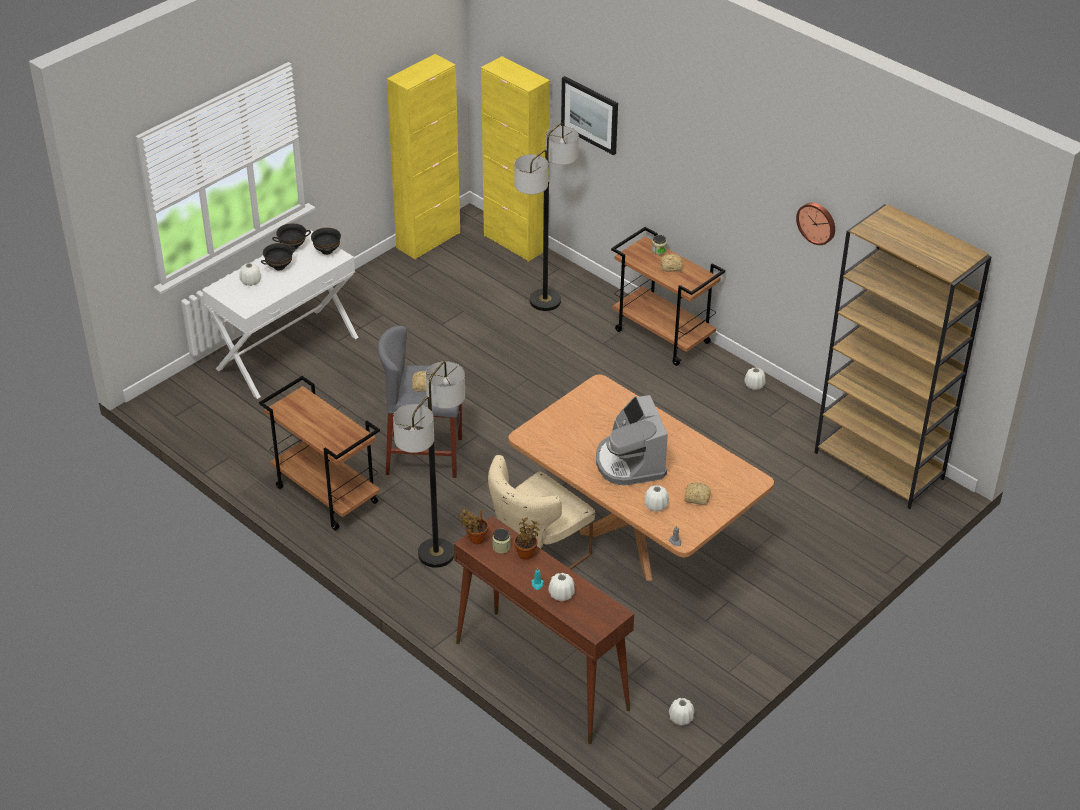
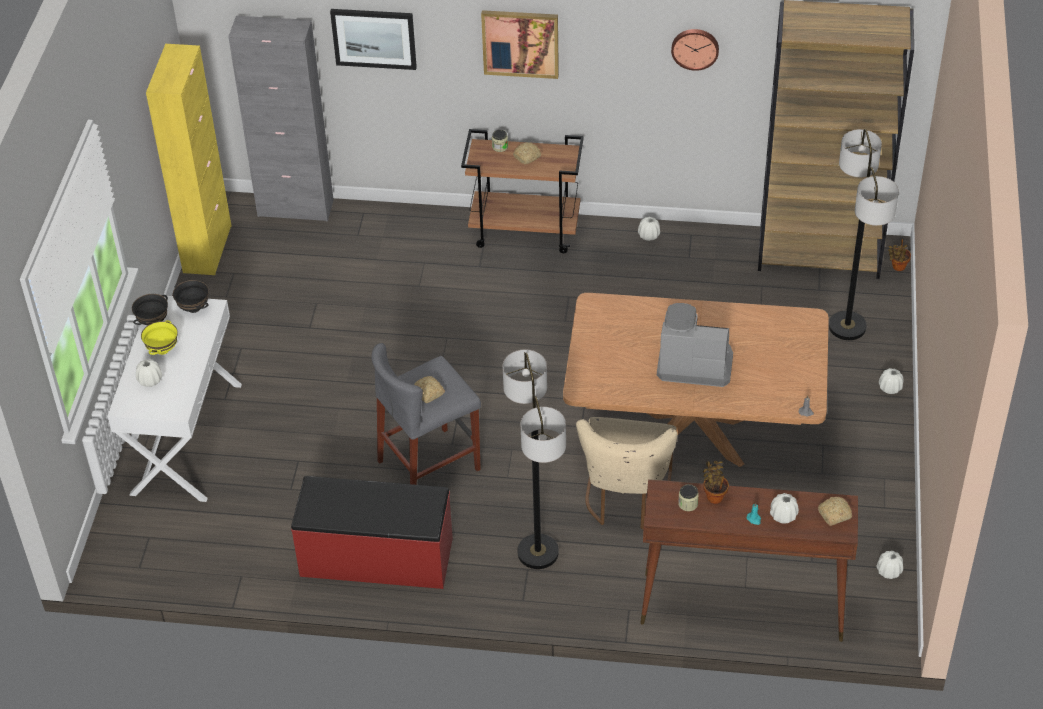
camera: 35 degrees left, 5 degrees up
(279, 267) = (163, 350): black bowl -> yellow bowl
(325, 495) = (376, 558): brown cart -> red bench
(475, 539) = (657, 510): potted plant -> potted plant (897, 267)
(515, 242) = (295, 208): yellow cabinet -> grey cabinet
(545, 301) = (383, 252): floor lamp -> floor lamp (847, 327)
(630, 462) = (694, 362): coffee machine -> coffee machine turned 150 degrees clockwise
(656, 506) = (757, 389): white vase -> white vase (890, 388)
(690, 162) = (520, 43): none -> picture
(696, 497) = (780, 362): bread -> bread (833, 515)

